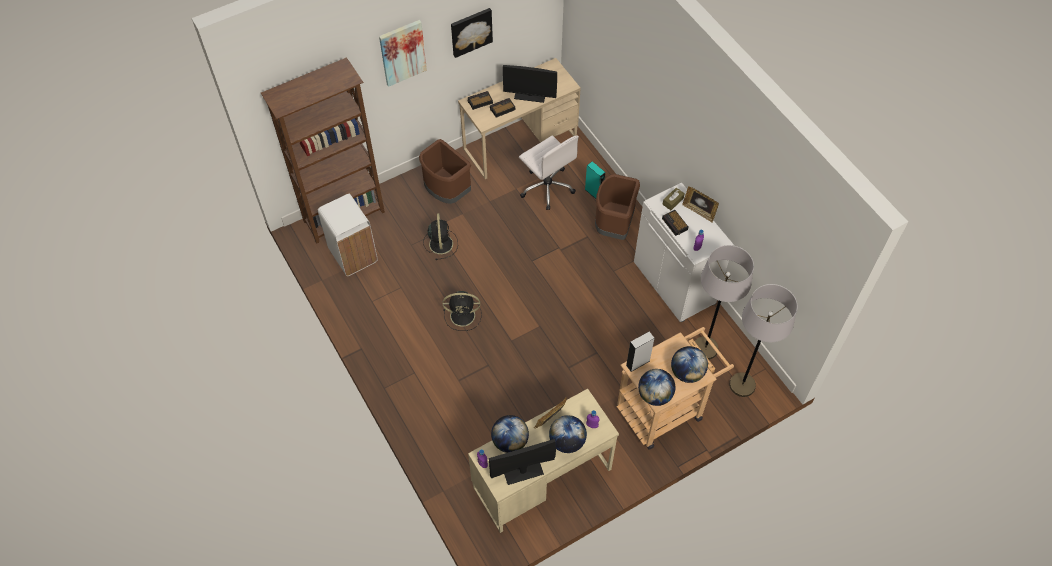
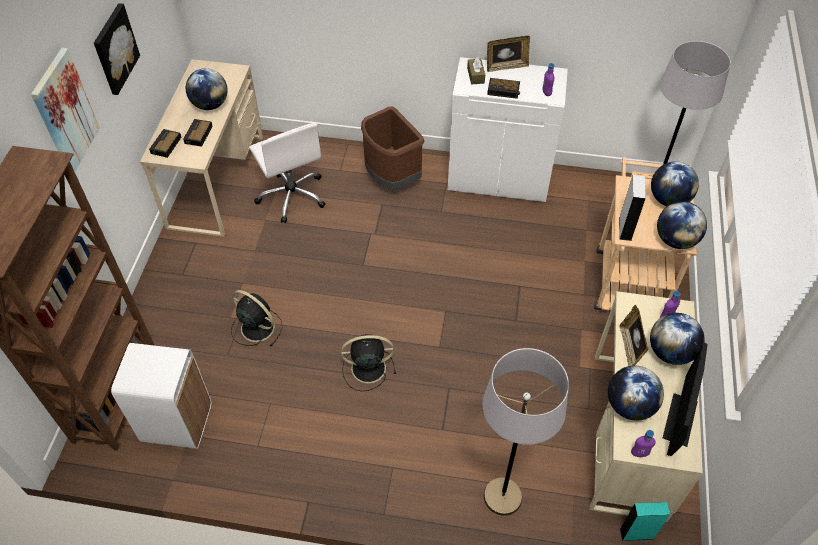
camera: 50 degrees left, 5 degrees down
(447, 192) = (201, 278): brown trash can -> none
(463, 315) = (366, 368): black fan -> black fan turned 135 degrees counterclockwise
(530, 95) = (210, 105): monitor -> globe
(547, 187) = (292, 196): white office chair -> white office chair turned 60 degrees clockwise
(593, 193) = (339, 167): turquoise speaker -> turquoise speaker (636, 533)
(705, 348) = (589, 204): grey floor lamp -> grey floor lamp (502, 497)

